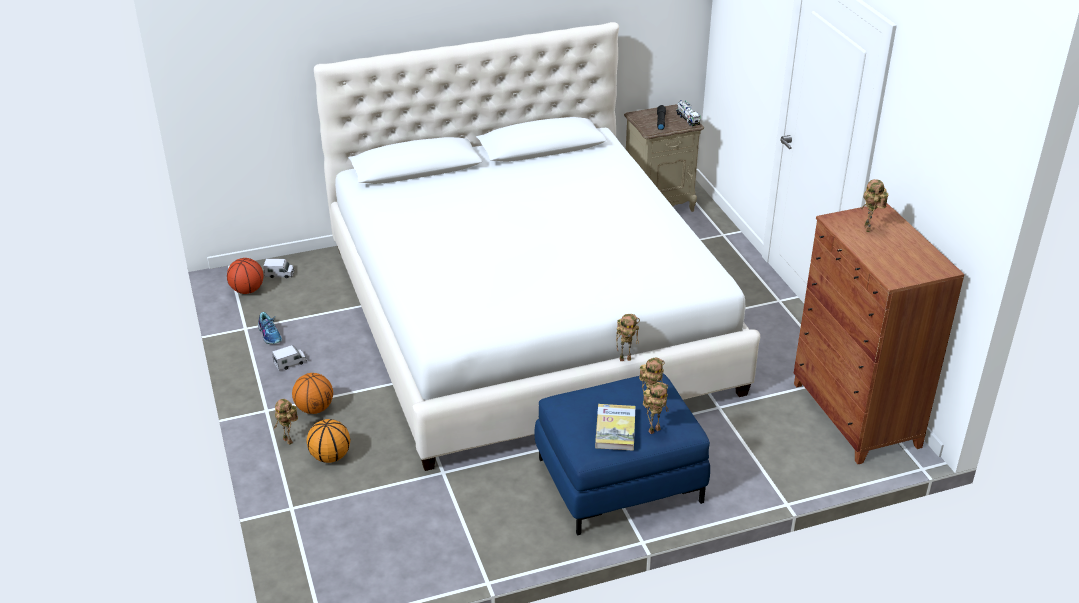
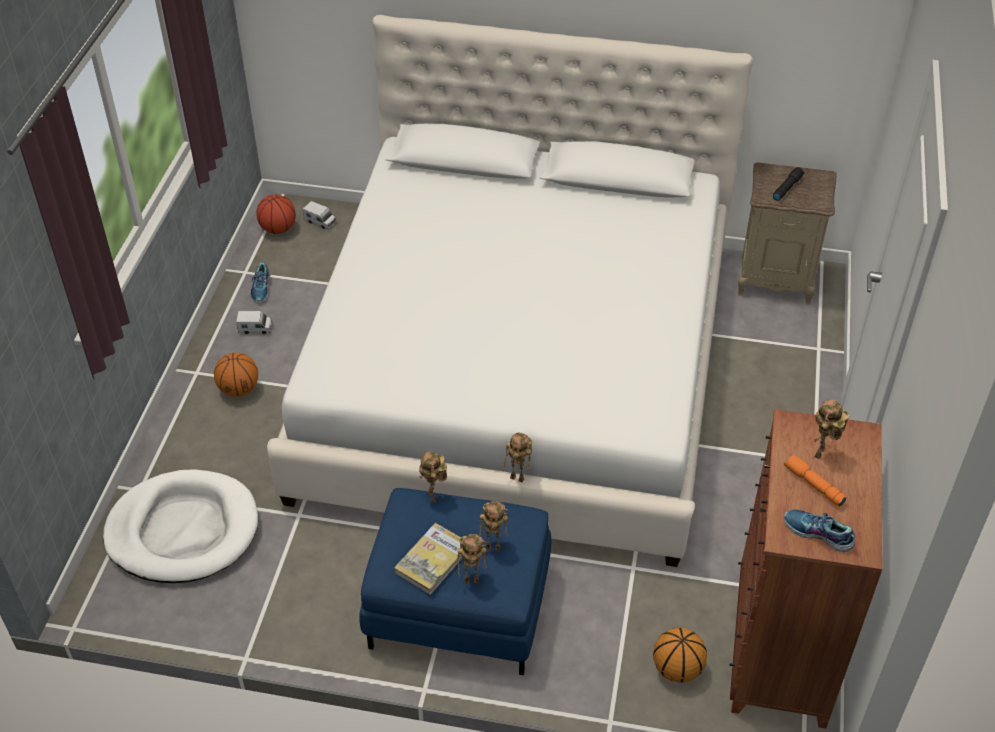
camera: 30 degrees right, 10 degrees up
(289, 441) = (191, 415): toy robot -> toy robot (434, 497)
(331, 456) = (214, 449): basketball -> basketball (678, 669)
(356, 520) = (183, 530): none -> white dog bed
(687, 119) = (821, 196): toy truck -> none
(881, 246) = (813, 485): none -> orange flashlight
(910, 270) = (817, 534): none -> shoe

